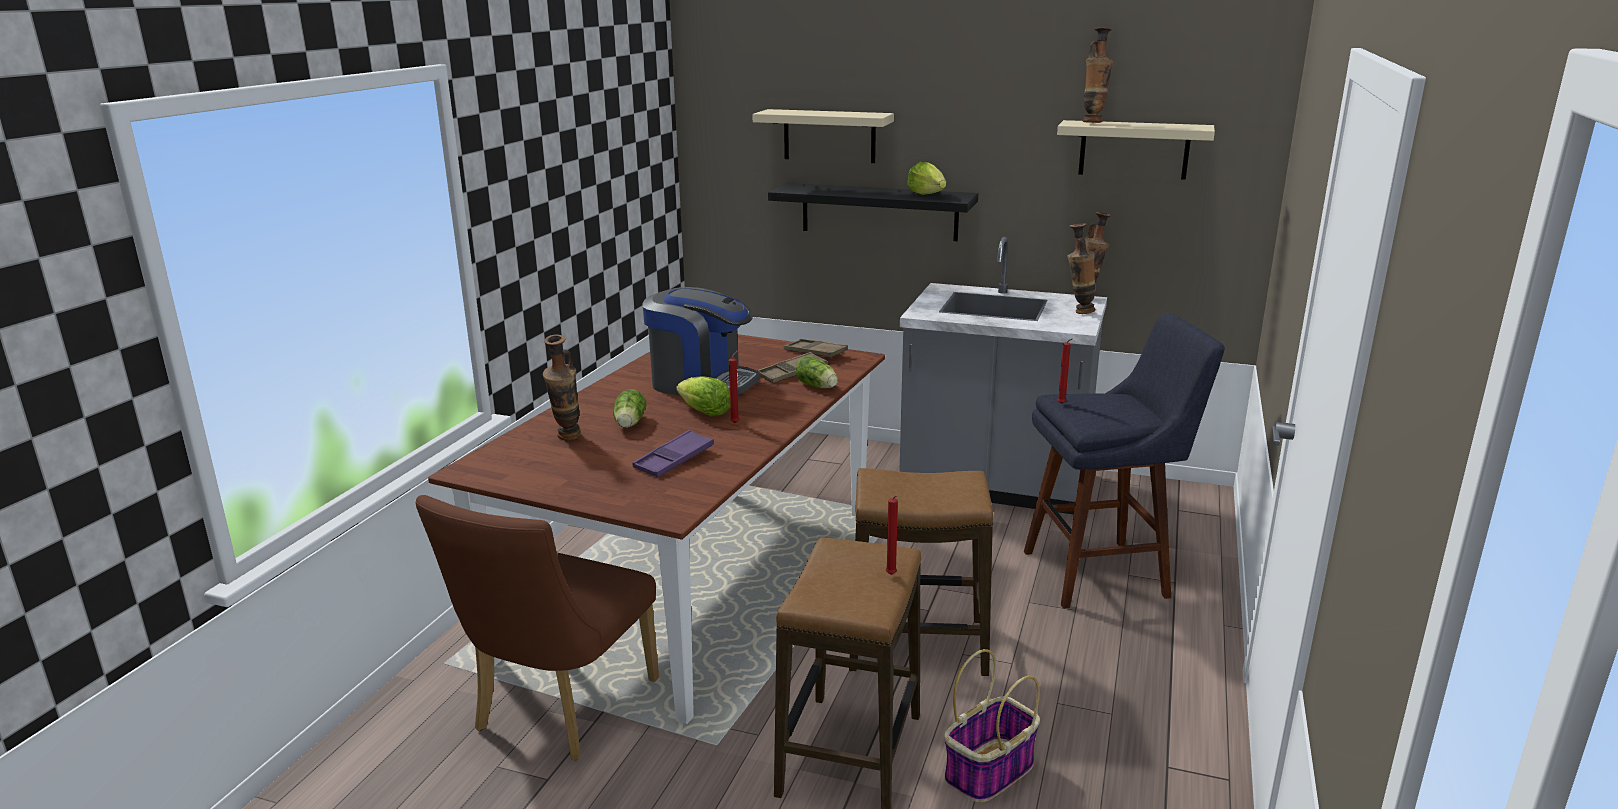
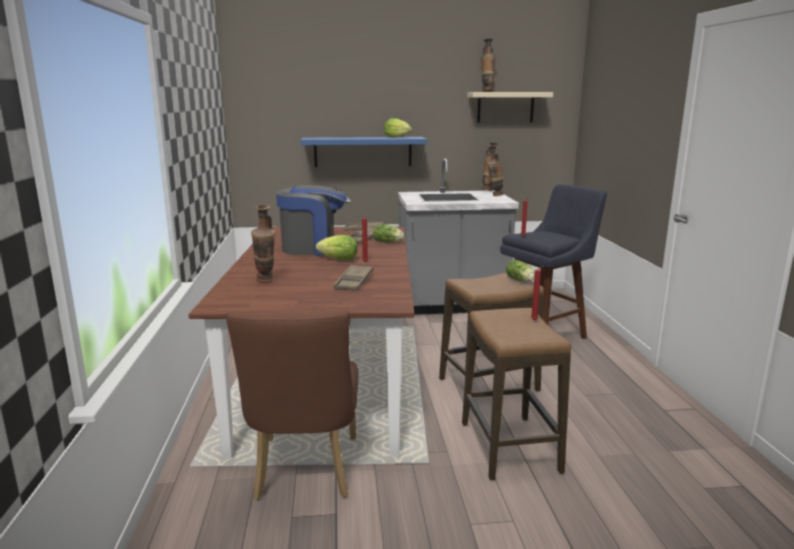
camera: 25 degrees left, 5 degrees down
(629, 424) = (298, 270): lettuce -> lettuce (521, 281)
(674, 460) = (354, 282): purple tray -> brown tray
(829, 136) = (329, 106): beige shelf -> none
(879, 211) = (363, 151): black shelf -> blue shelf
(989, 772) = (588, 435): basket -> none

